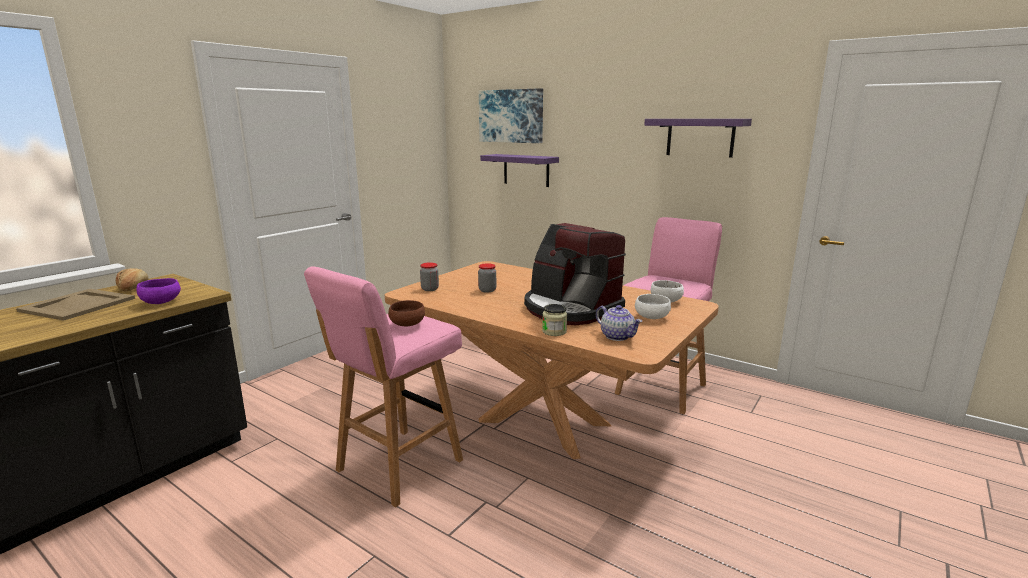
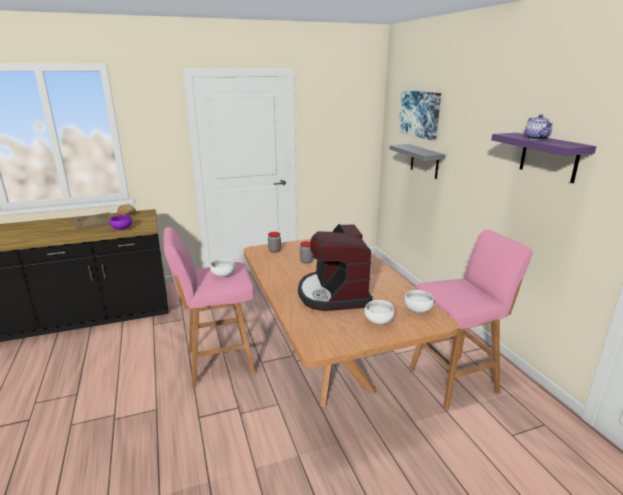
camera: 35 degrees right, 5 degrees up
(408, 325) = (223, 275): brown bowl -> white bowl
(526, 170) = (424, 161): purple shelf -> grey shelf
(554, 331) = (291, 309): jar -> none
(617, 336) = (325, 328): teapot -> teapot (537, 138)

